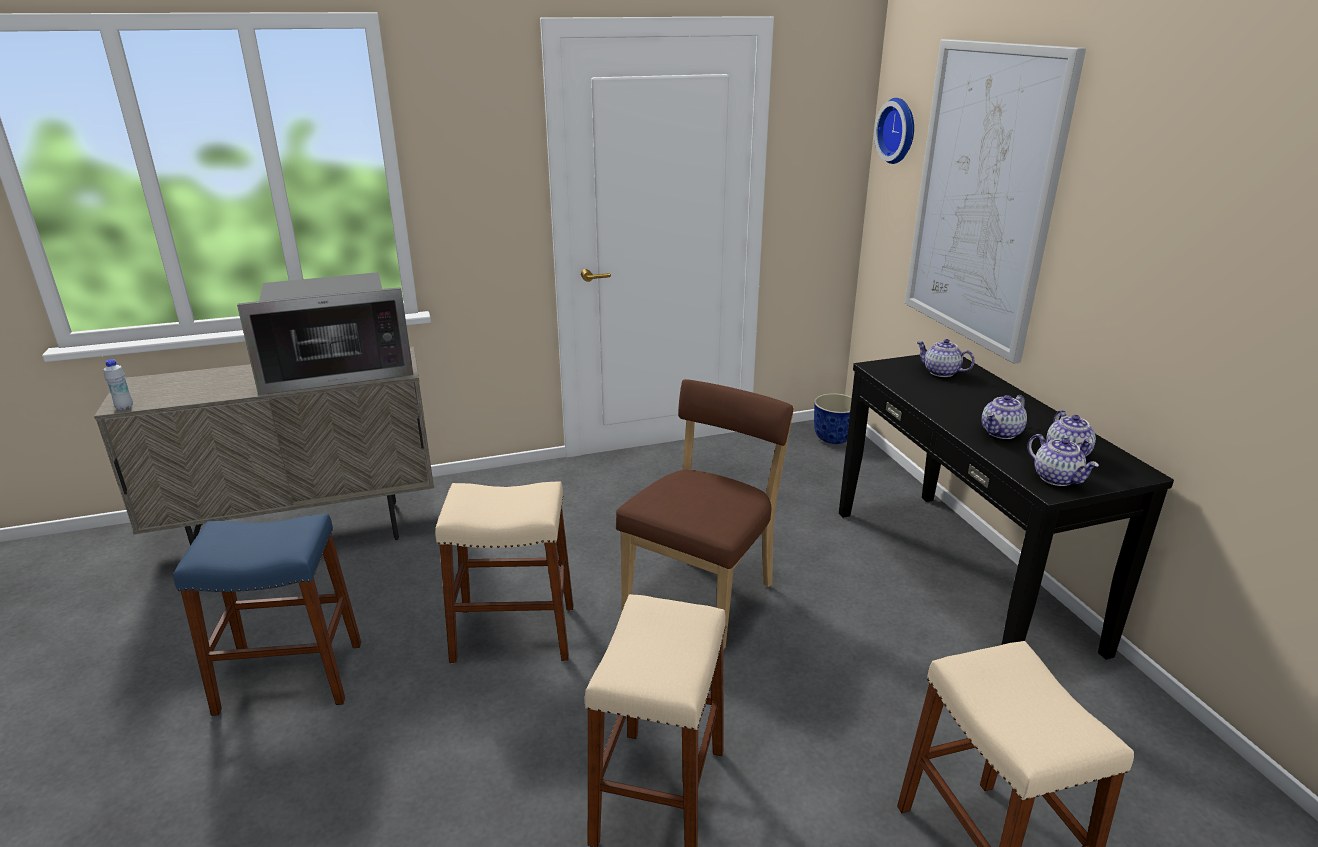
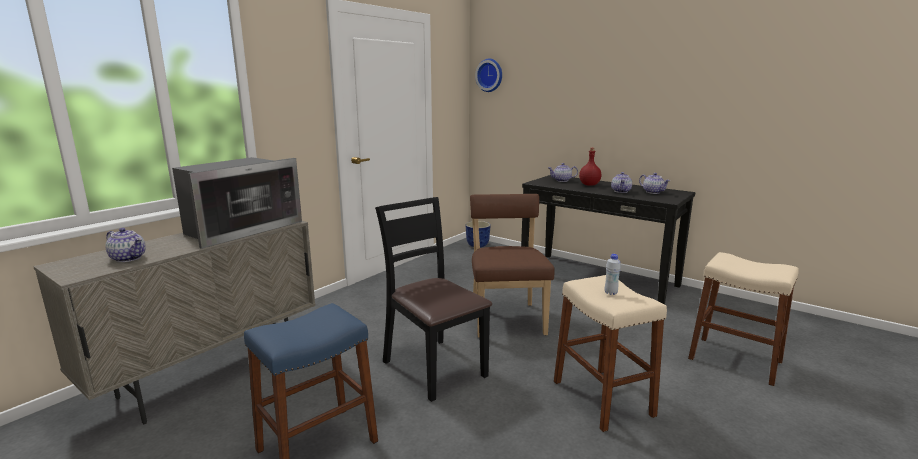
camera: 35 degrees left, 10 degrees down
(124, 407) = (85, 276): white bottle -> white bottle (610, 293)
(514, 633) = (434, 367): beige stool -> black chair
(972, 397) = (589, 184): none -> red bottle
(983, 197) = (555, 96): picture -> none
(1057, 478) = (665, 198): teapot -> teapot (129, 258)

